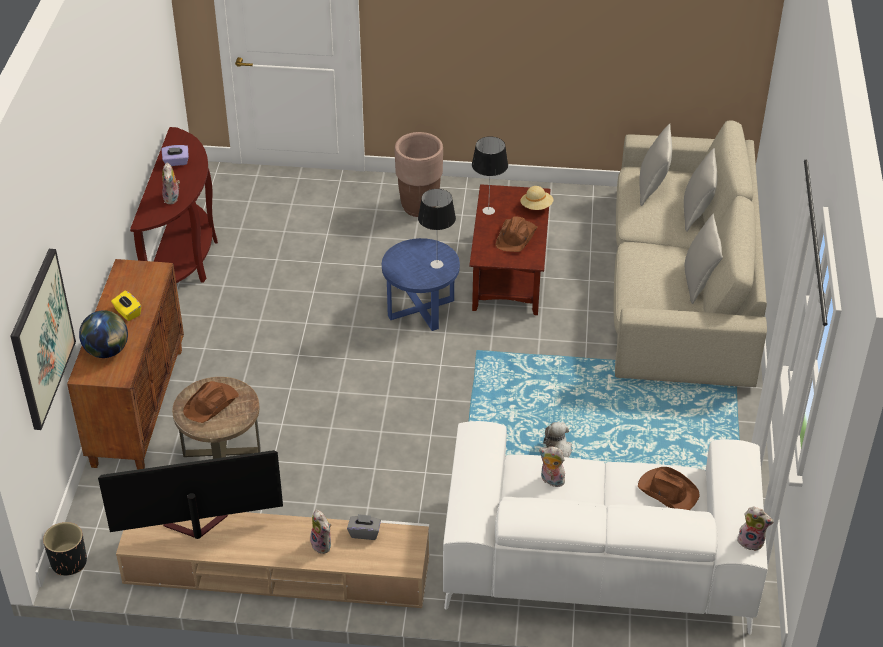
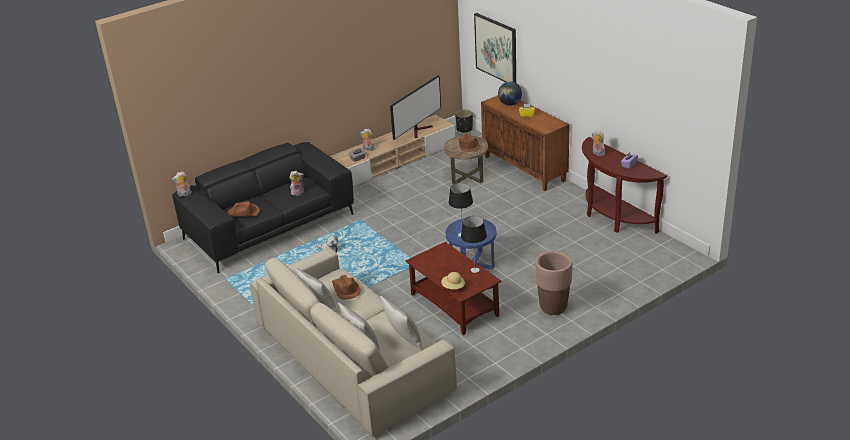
camera: 140 degrees right, 10 degrees down
(516, 237) = (441, 266): brown hat -> brown hat (345, 289)
(598, 560) = (269, 227): white sofa -> black sofa

